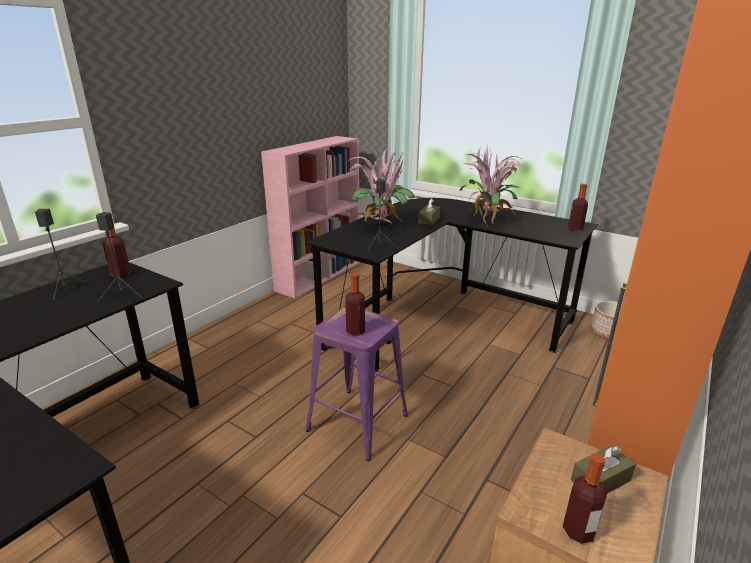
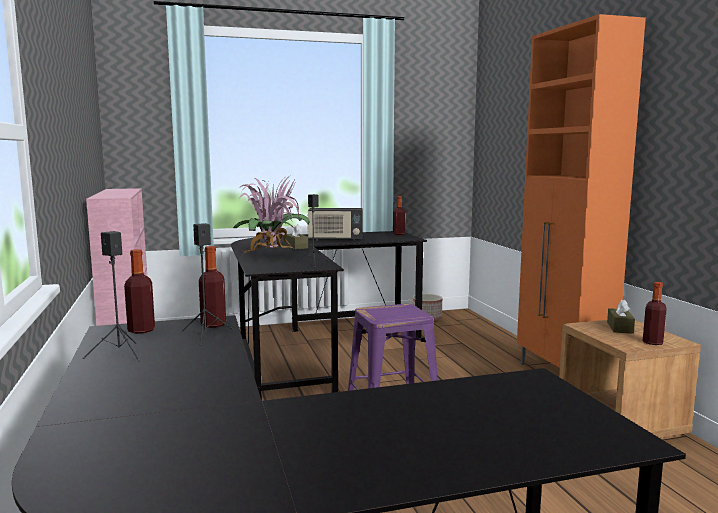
camera: 50 degrees left, 15 degrees down
(355, 331) = (403, 315): bottle -> bottle (213, 324)
(489, 219) = (335, 239): potted plant -> radio

